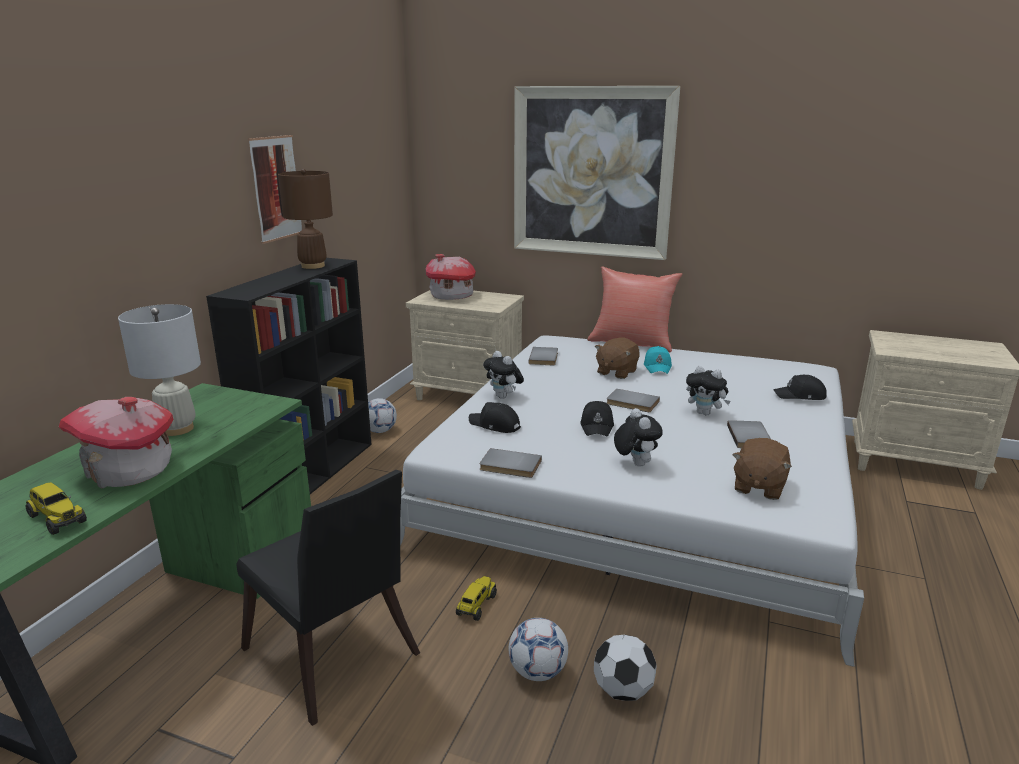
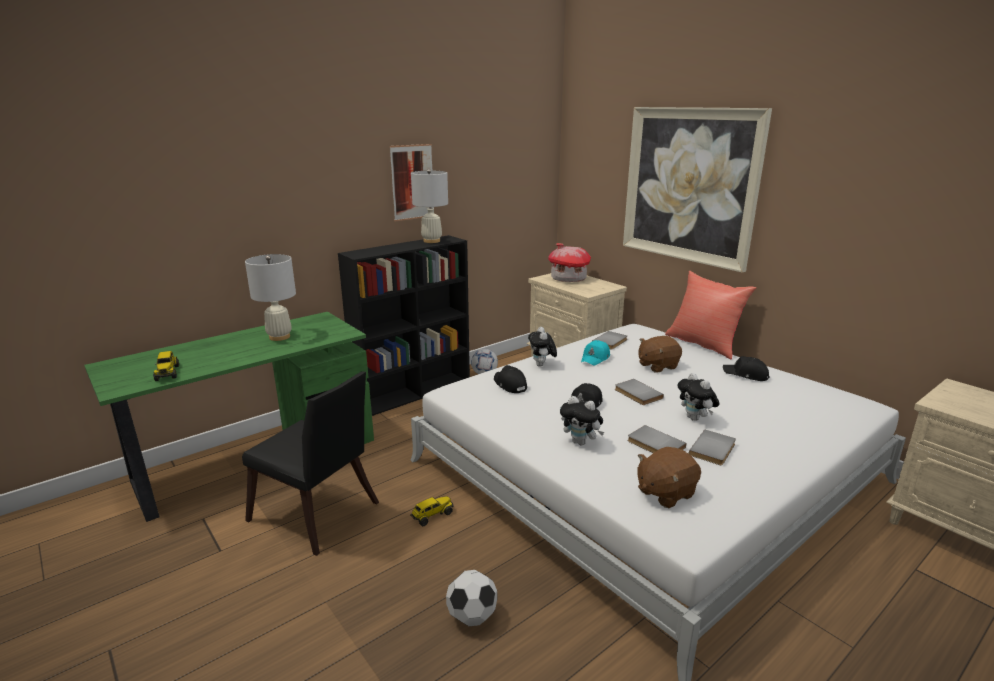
camera: 30 degrees right, 0 degrees up
(129, 471) = (228, 355): toy house -> none
(313, 266) = (432, 241): brown table lamp -> white table lamp
(334, 659) = (318, 516): black chair -> black chair turned 45 degrees counterclockwise
(509, 466) = (484, 417): grey book -> grey book (654, 445)
(537, 672) = (427, 577): football -> none
(635, 463) = (581, 442): plush toy -> plush toy turned 105 degrees clockwise
(657, 366) = (700, 369): turquoise cap -> turquoise cap (595, 358)
(800, 396) = (813, 426): black cap -> black cap (746, 374)

